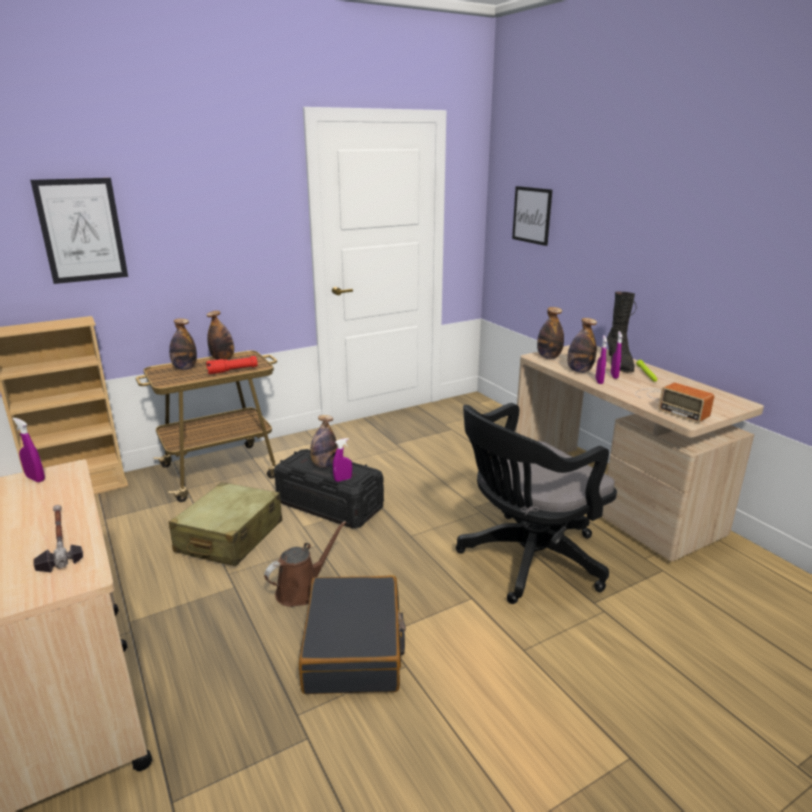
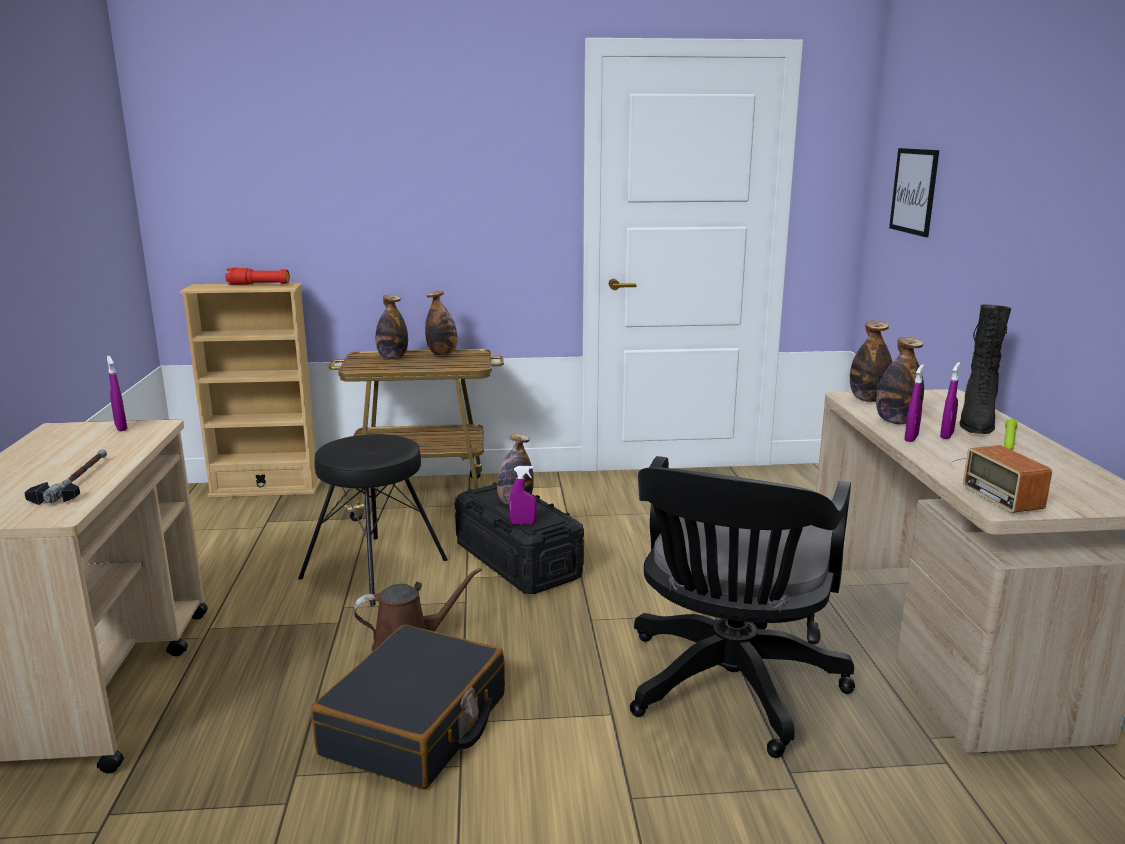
camera: 25 degrees right, 5 degrees down
(81, 230) = (302, 182): picture -> none
(229, 537) = (375, 569): beige suitcase -> black stool
(233, 371) = (439, 366): red flashlight -> red flashlight (259, 285)
(526, 561) = (728, 690): black office chair -> black office chair turned 60 degrees counterclockwise

